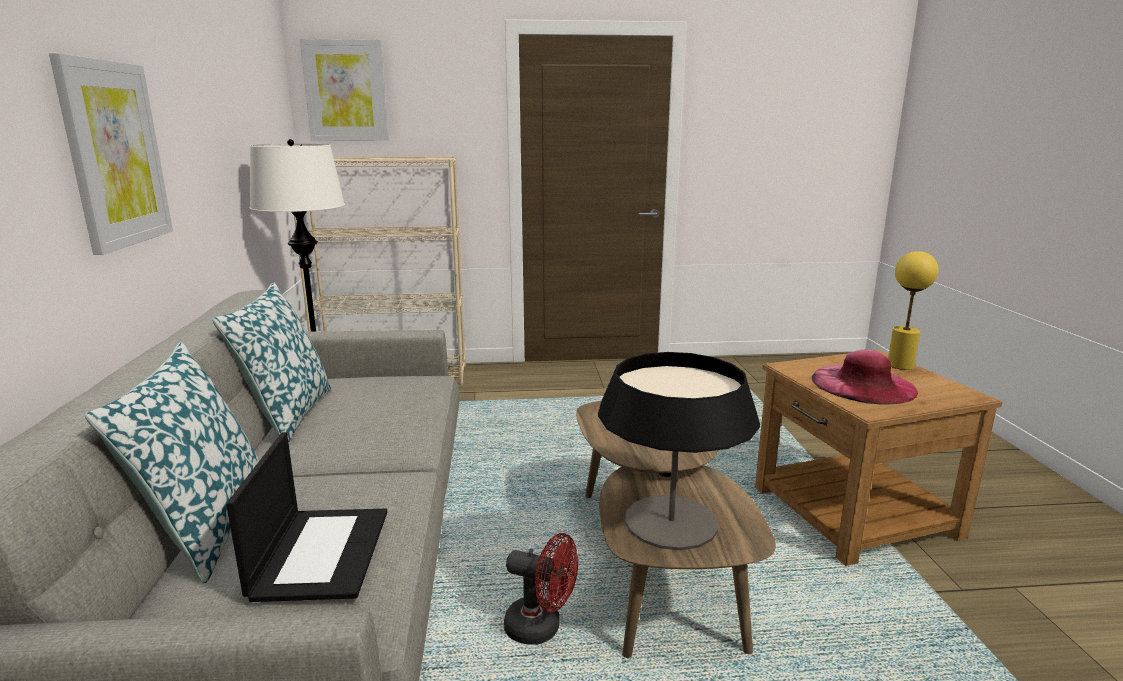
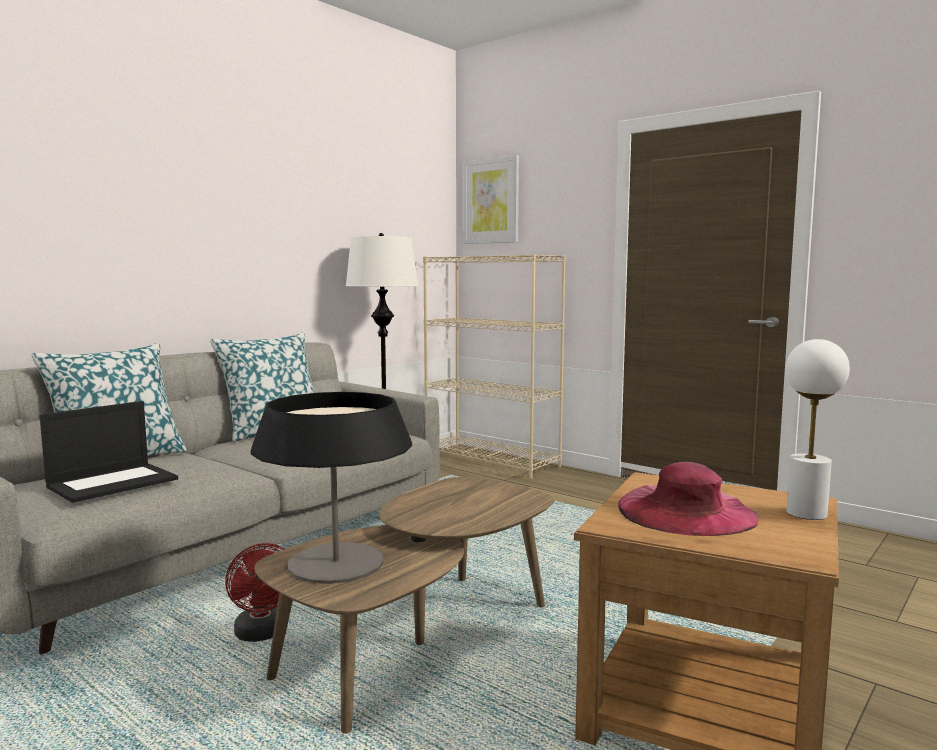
camera: 45 degrees right, 10 degrees down
(115, 154) = (191, 229): picture -> none
(900, 365) = (805, 513): yellow table lamp -> white table lamp

